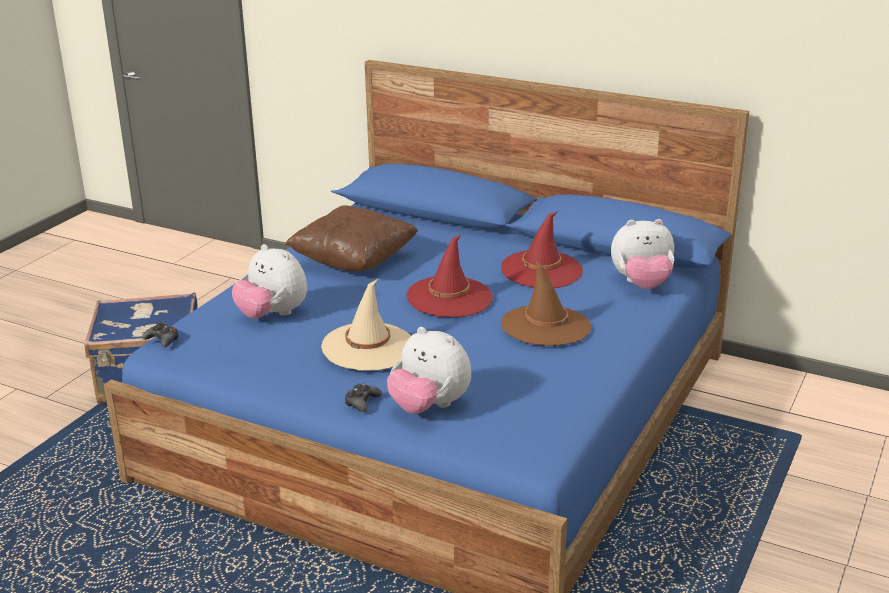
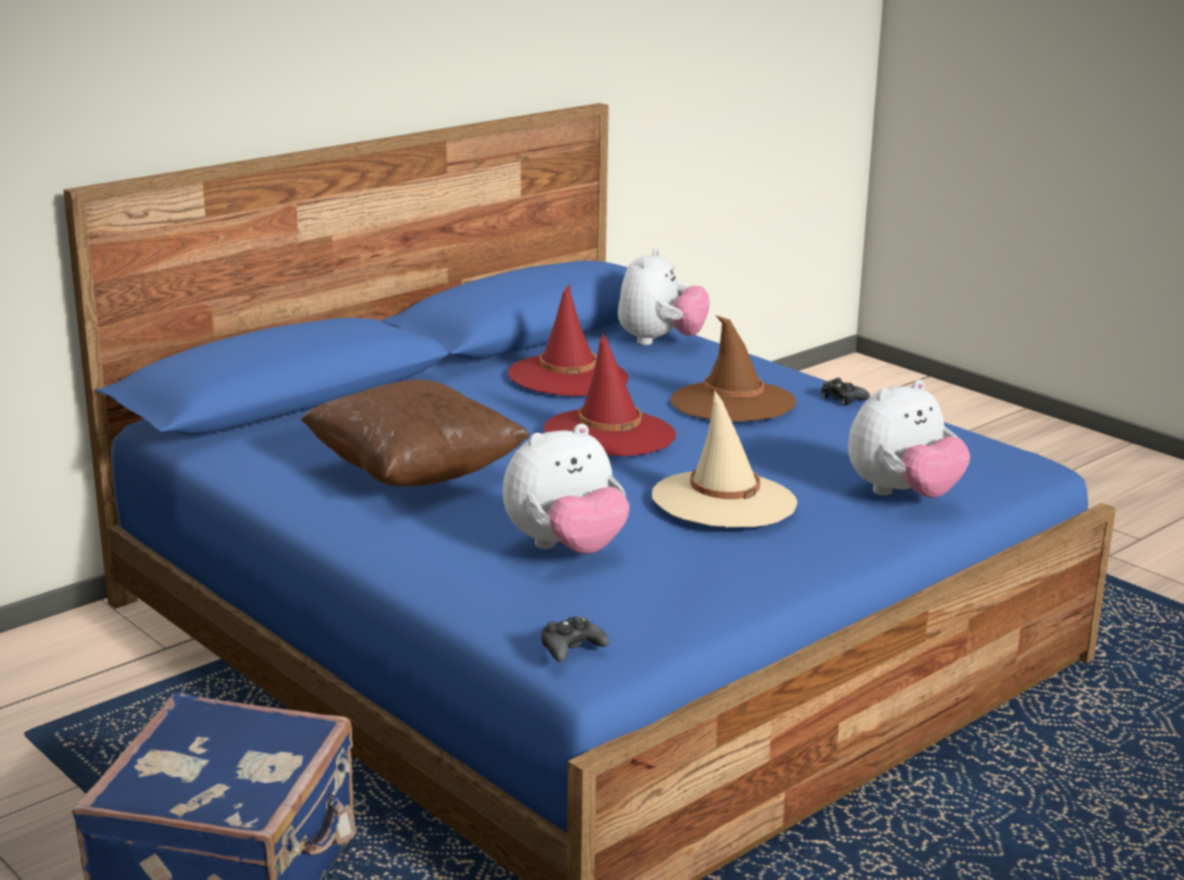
camera: 70 degrees left, 5 degrees down
(362, 402) = (870, 530): black game controller -> black game controller (842, 398)

